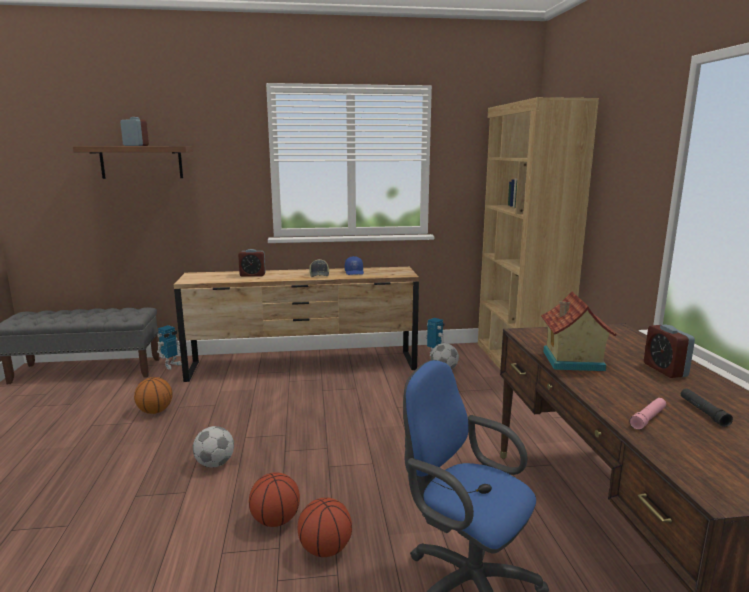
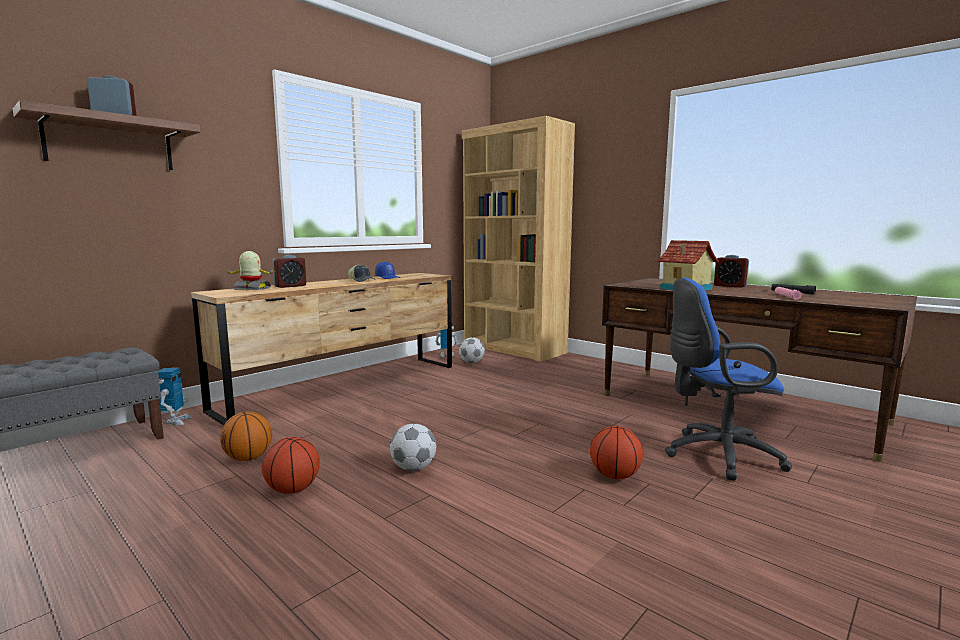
camera: 40 degrees left, 5 degrees down
(221, 275) = (252, 289): none -> toy robot
(276, 521) = (547, 477): basketball -> basketball (293, 490)

